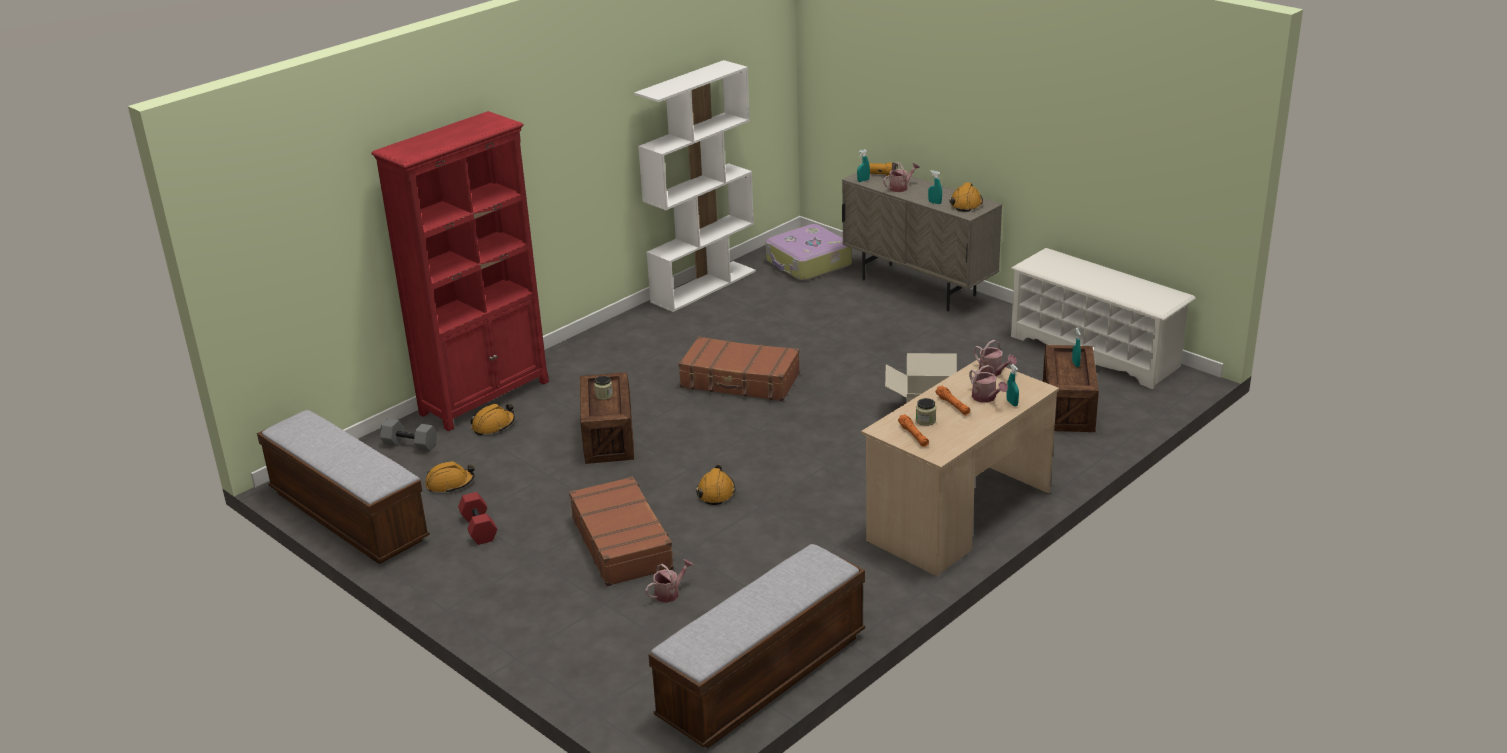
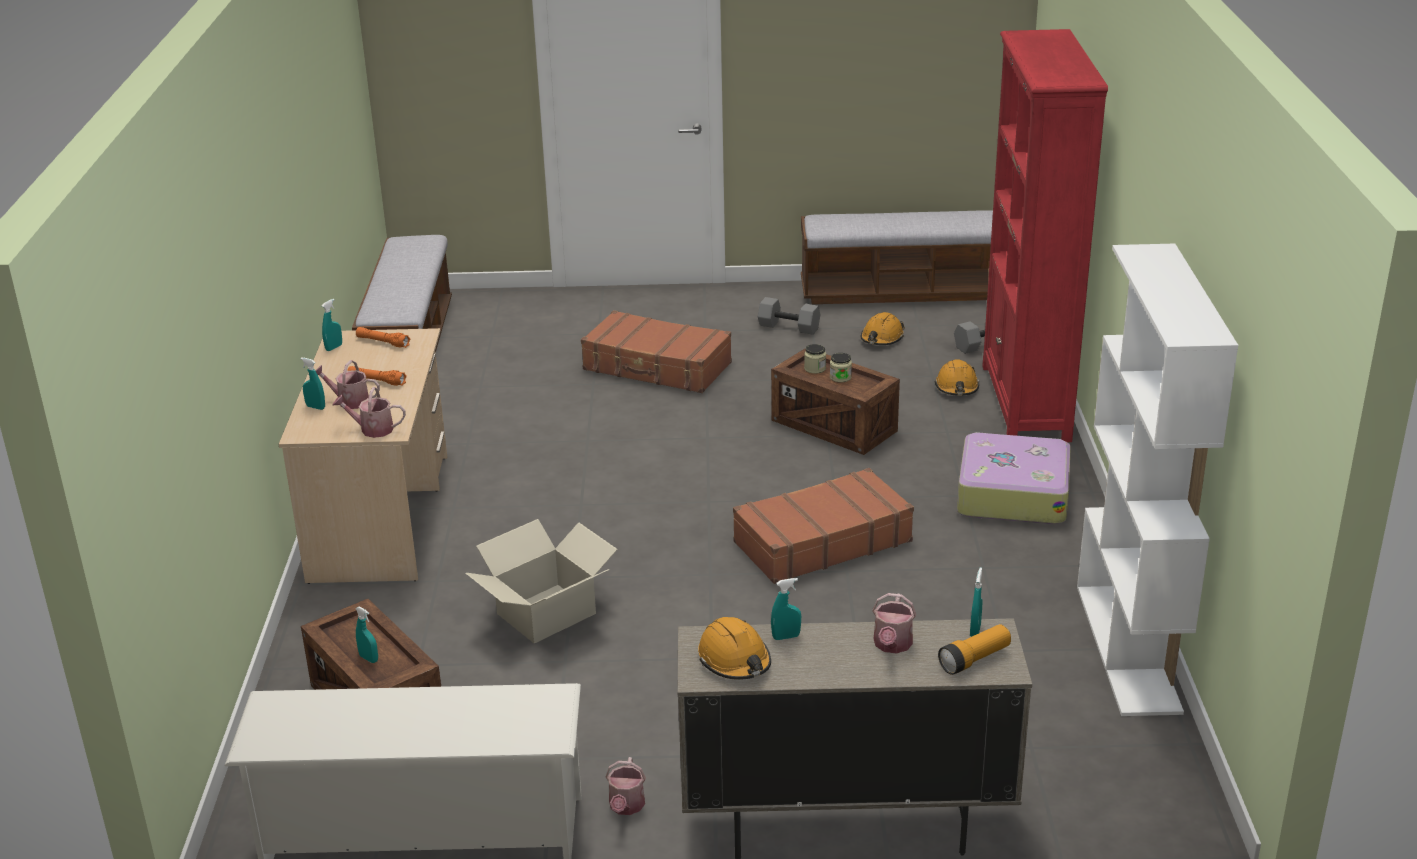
camera: 135 degrees right, 0 degrees up
(478, 528) = (789, 327): red dumbbell -> grey dumbbell
(670, 593) = (560, 358): watering can -> watering can (626, 807)
(716, 492) = (647, 432): orange hard hat -> none
(808, 264) = (1084, 779): suitcase -> suitcase (1012, 494)
(925, 421) = (387, 358): jar -> jar (815, 368)
(951, 447) = (334, 347): none -> turquoise spray bottle

